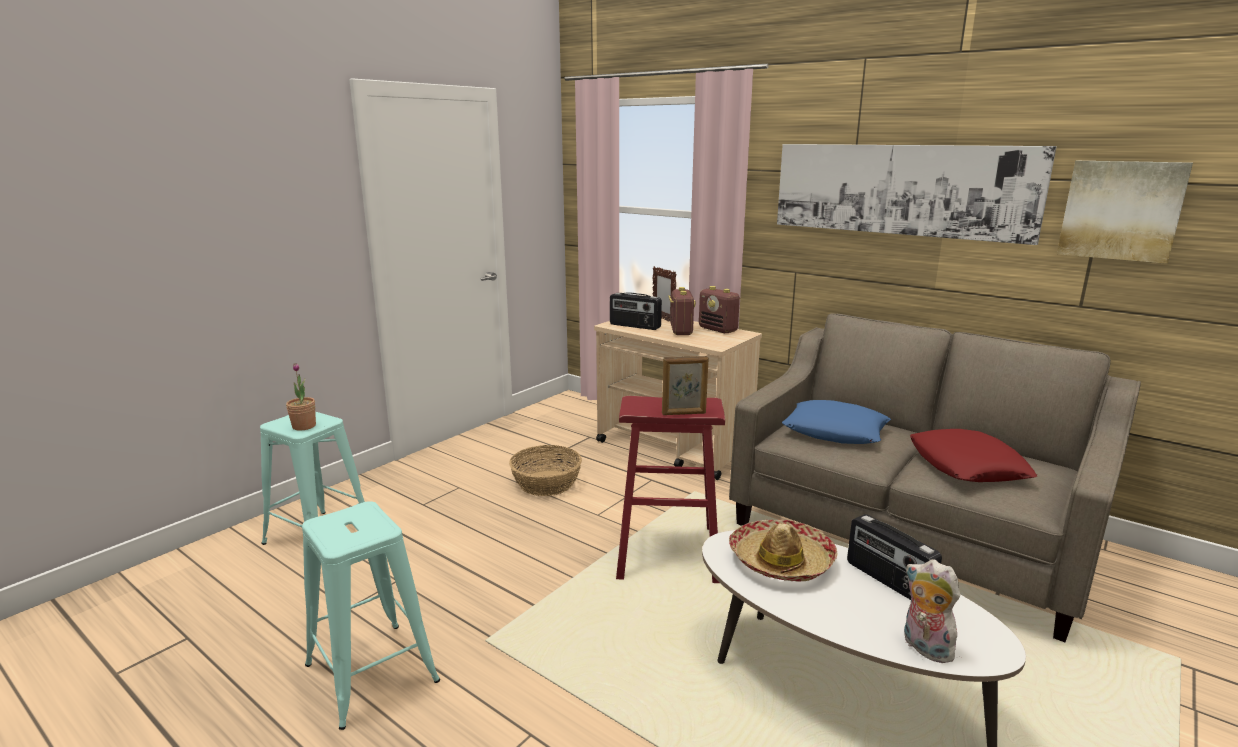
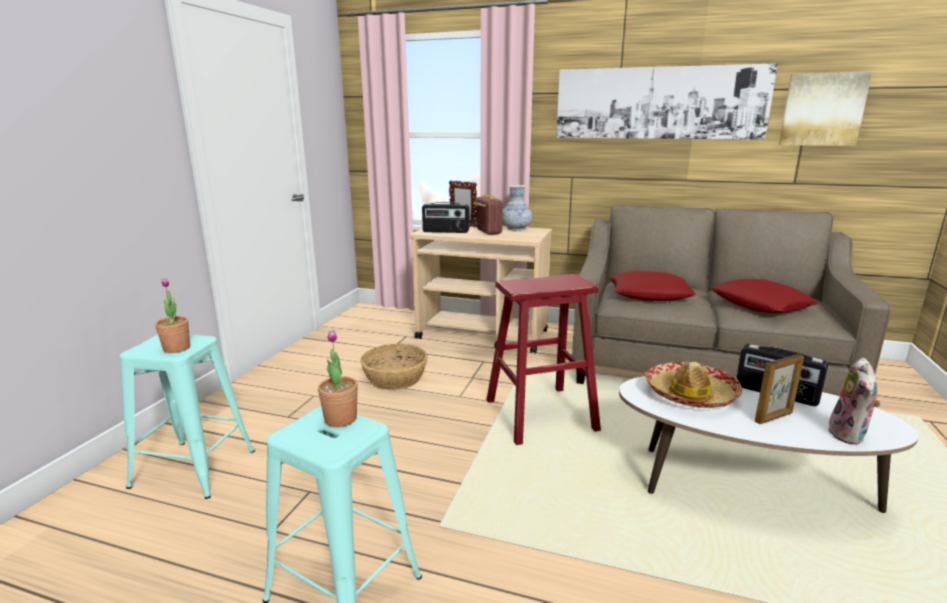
camera: 20 degrees left, 0 degrees up
(370, 517) = (340, 419): none -> potted plant
(684, 413) = (563, 287): picture frame -> picture frame (774, 417)
(718, 329) = (516, 229): radio -> vase
(835, 431) = (650, 294): blue pillow -> red pillow
(923, 647) = (849, 435): plush toy -> plush toy turned 105 degrees counterclockwise

